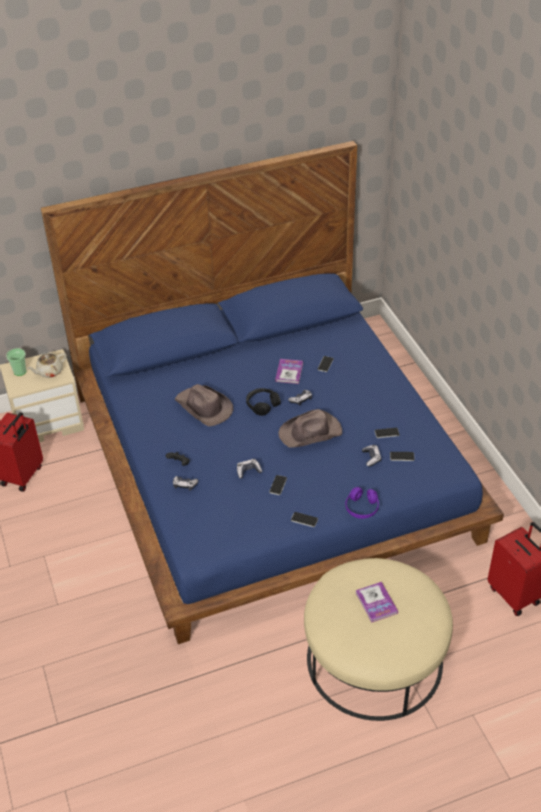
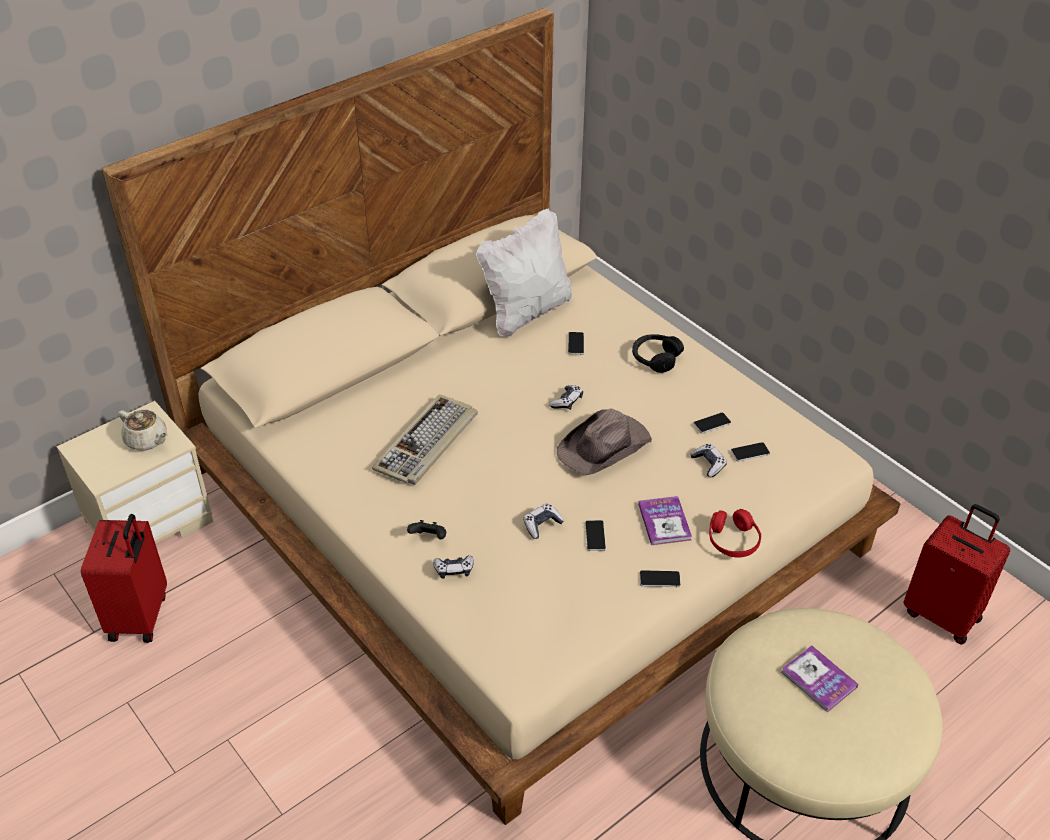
camera: 20 degrees left, 0 degrees up
(20, 371) = (96, 450): cup -> none
(49, 372) = (147, 440): beige teapot -> beige teapot turned 90 degrees counterclockwise
(204, 407) = (427, 443): brown hat -> keyboard
(262, 405) = (514, 421): black headphones -> black headphones (655, 358)
(272, 464) = (524, 509): blue bed -> beige bed
(289, 372) = (529, 365): book -> book (664, 522)
(304, 338) = (526, 312): none -> white pillow
(362, 508) = (733, 541): purple headphones -> red headphones

